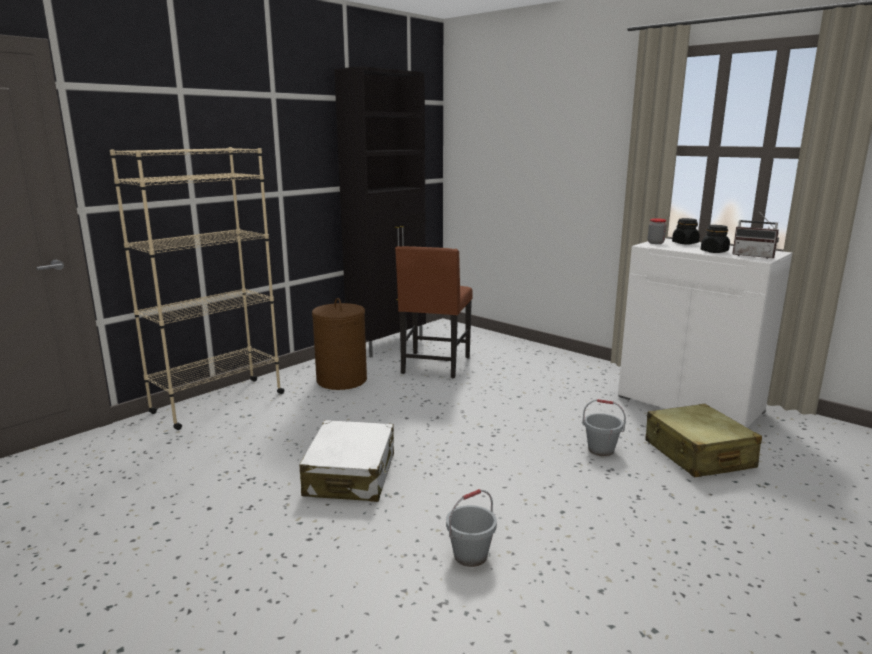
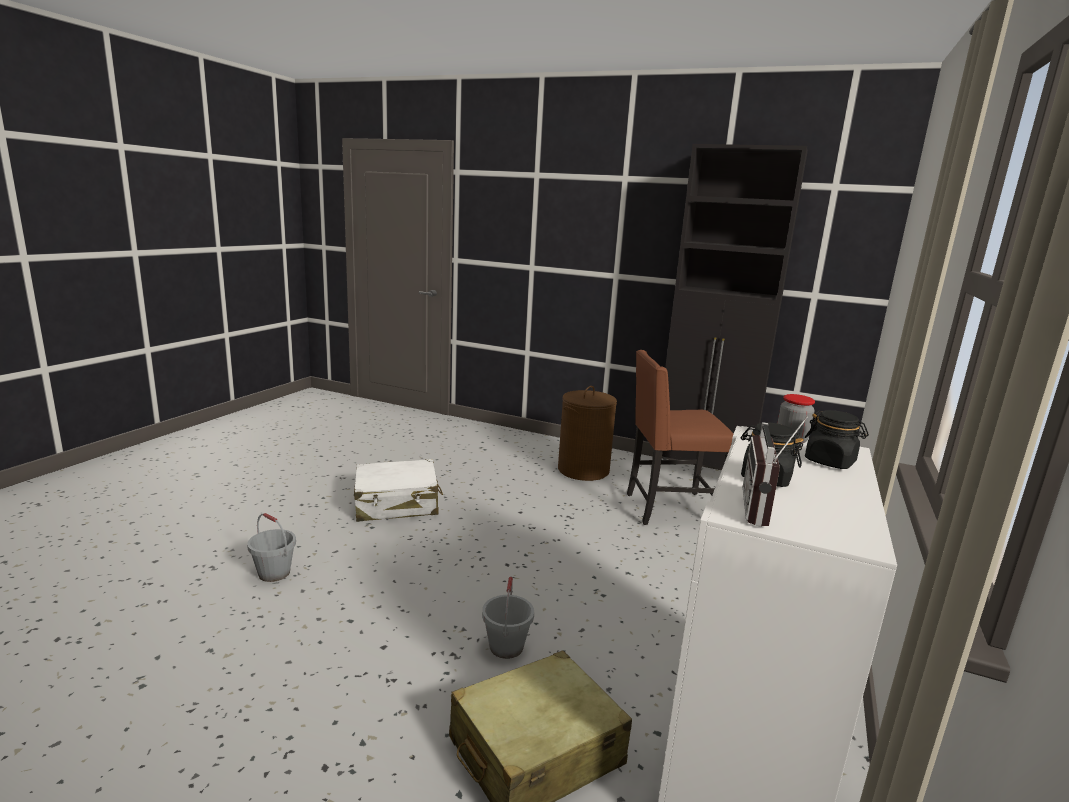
camera: 70 degrees right, 0 degrees up
(218, 403) = (499, 435): beige bookcase -> none

